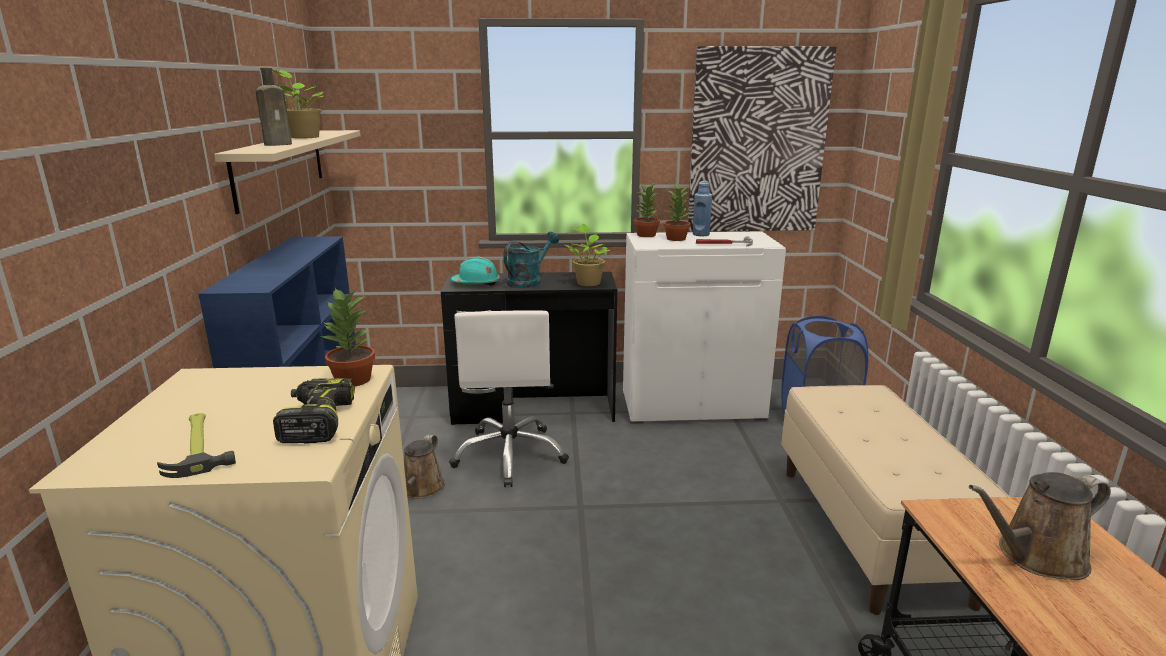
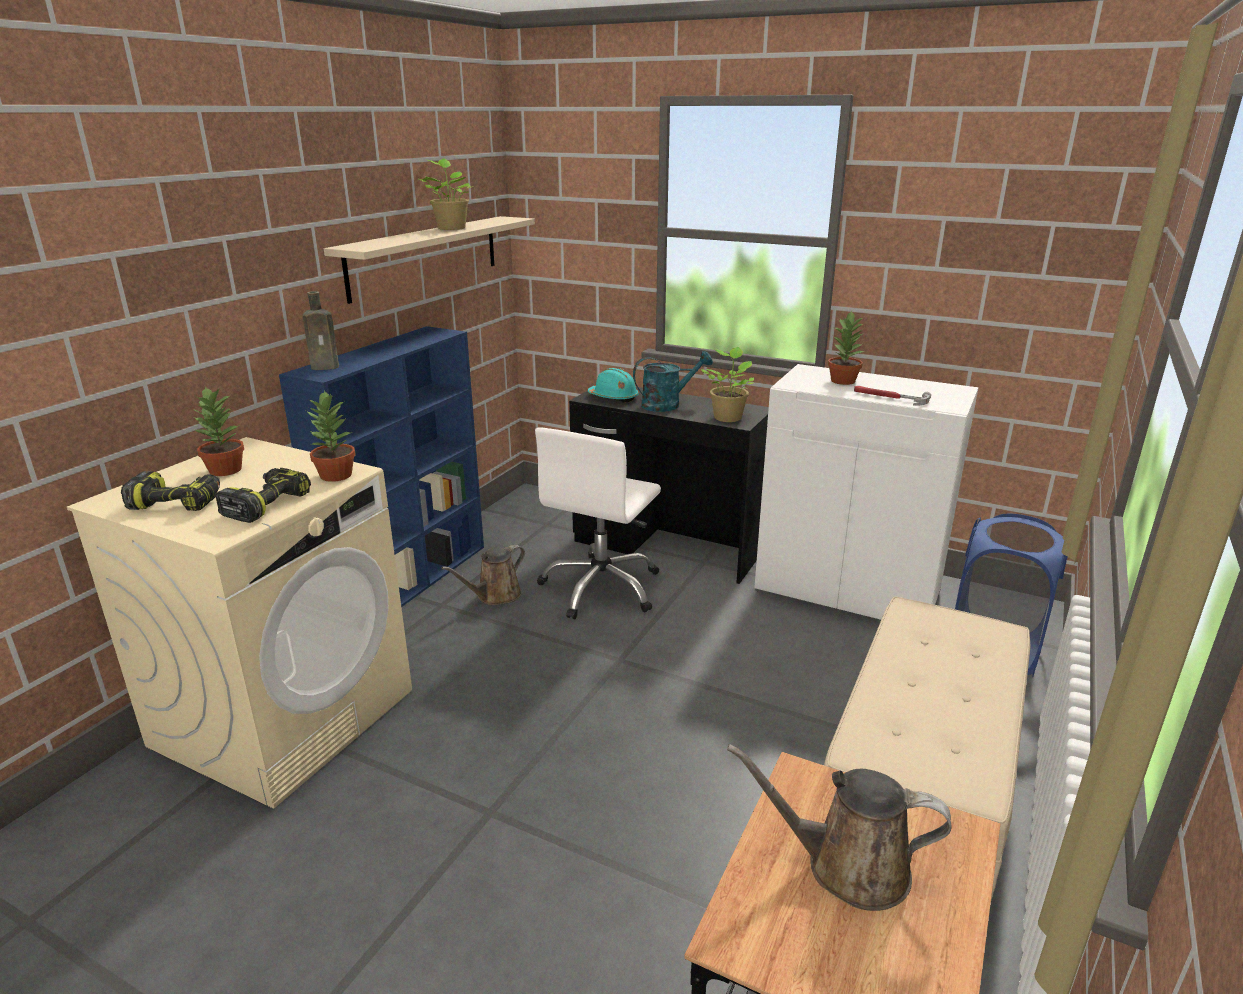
camera: 30 degrees right, 5 degrees up
(198, 446) = (178, 503): hammer -> power drill
(280, 144) = (402, 238): brown bottle -> brown bottle (327, 367)
(646, 235) = (815, 371): potted plant -> potted plant (225, 470)
(701, 234) = (885, 380): blue bottle -> none
(757, 142) = (997, 264): picture -> none

